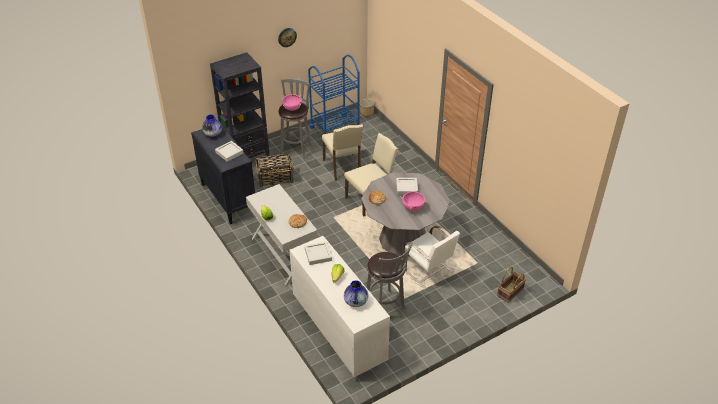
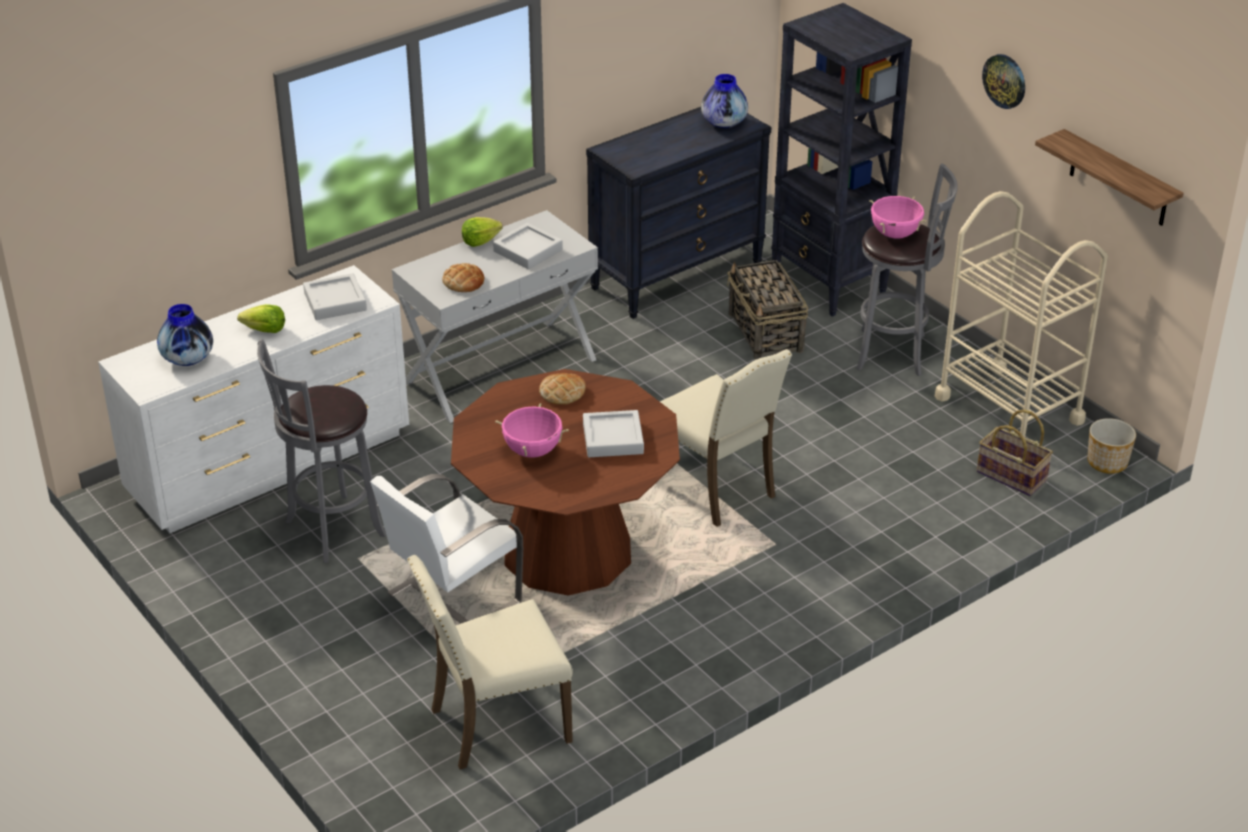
camera: 85 degrees right, 5 degrees down
(229, 153) = (657, 150): grey tray -> grey tray (528, 251)
(335, 128) = (1009, 409): blue cart -> beige cart
(337, 34) = (1119, 179): none -> shelf
(343, 168) = (836, 435): beige chair -> beige chair (496, 724)
(403, 239) = (567, 552): grey dining table -> brown dining table
(510, 292) = (376, 756): basket -> basket (1010, 476)

